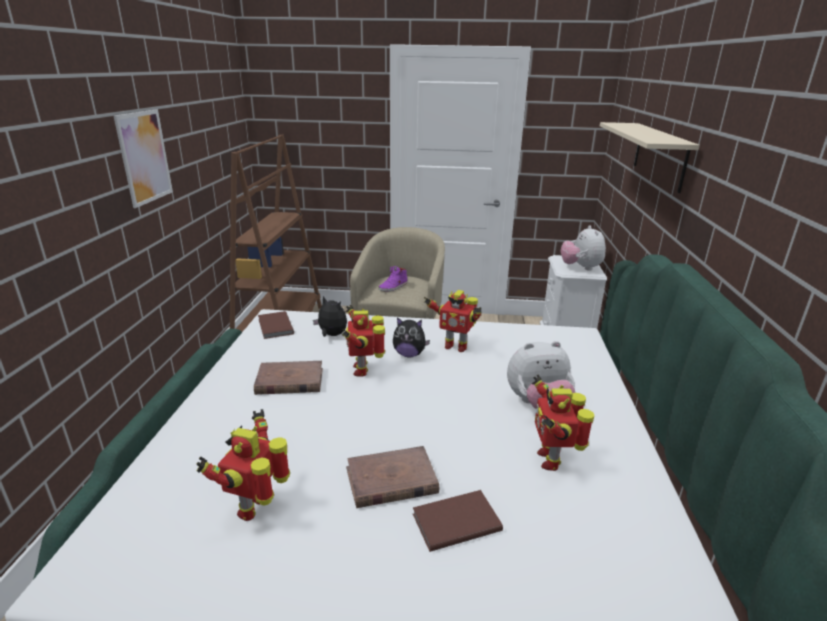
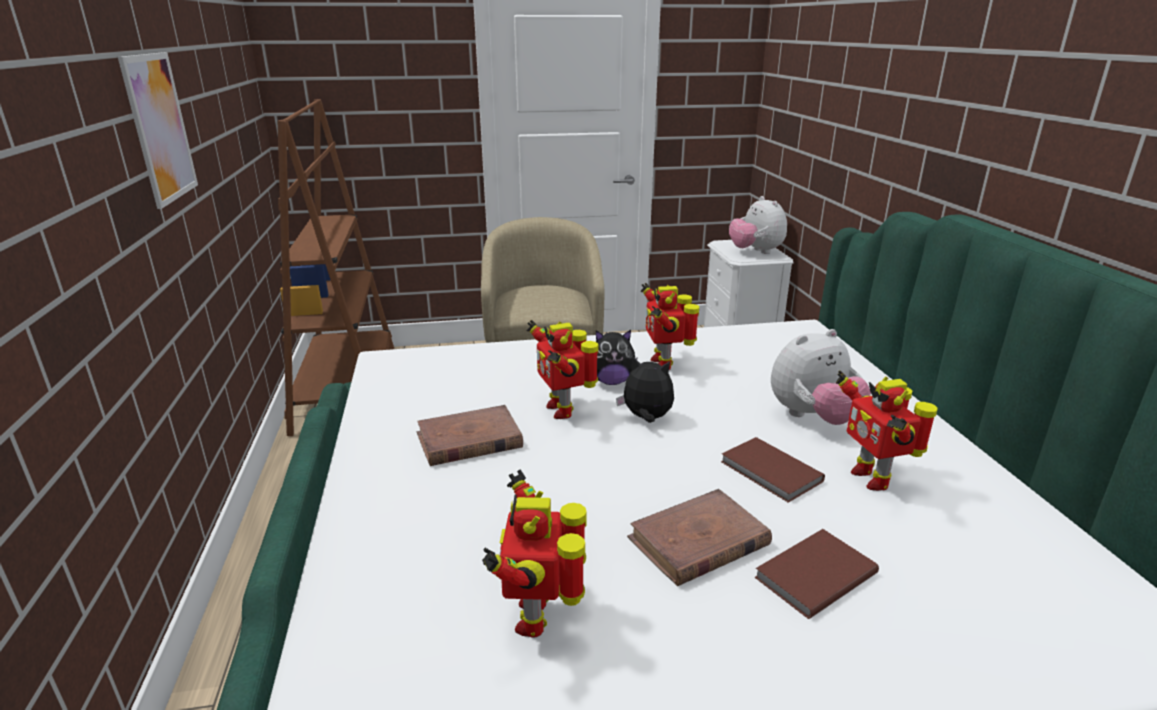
camera: 15 degrees left, 0 degrees up
(274, 327) = (397, 372): brown book -> brown book (770, 473)
(331, 335) = (488, 372): plush toy -> plush toy (646, 418)
(393, 287) = (536, 300): purple shoe -> none
(455, 346) = (663, 363): toy robot -> toy robot turned 75 degrees clockwise
(659, 155) = (871, 92): beige shelf -> none

